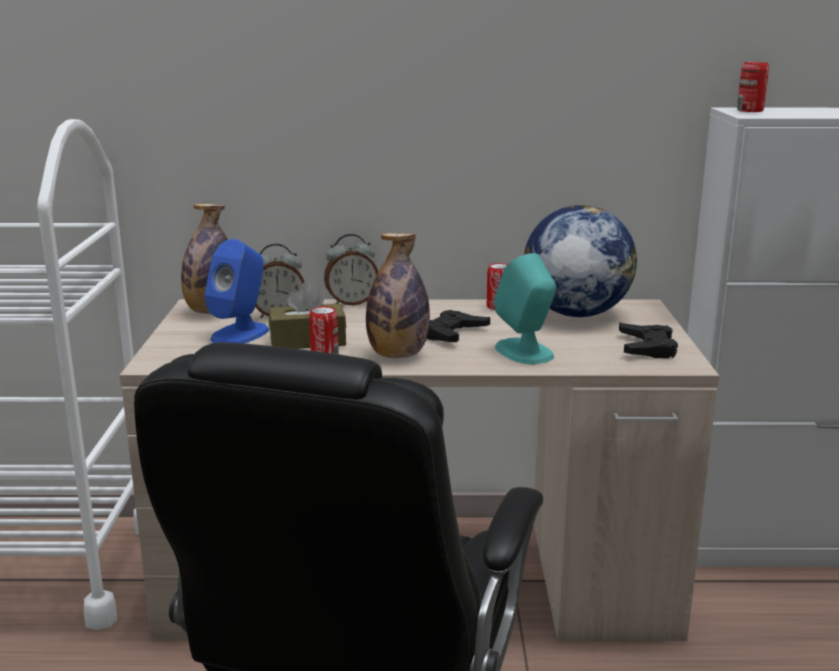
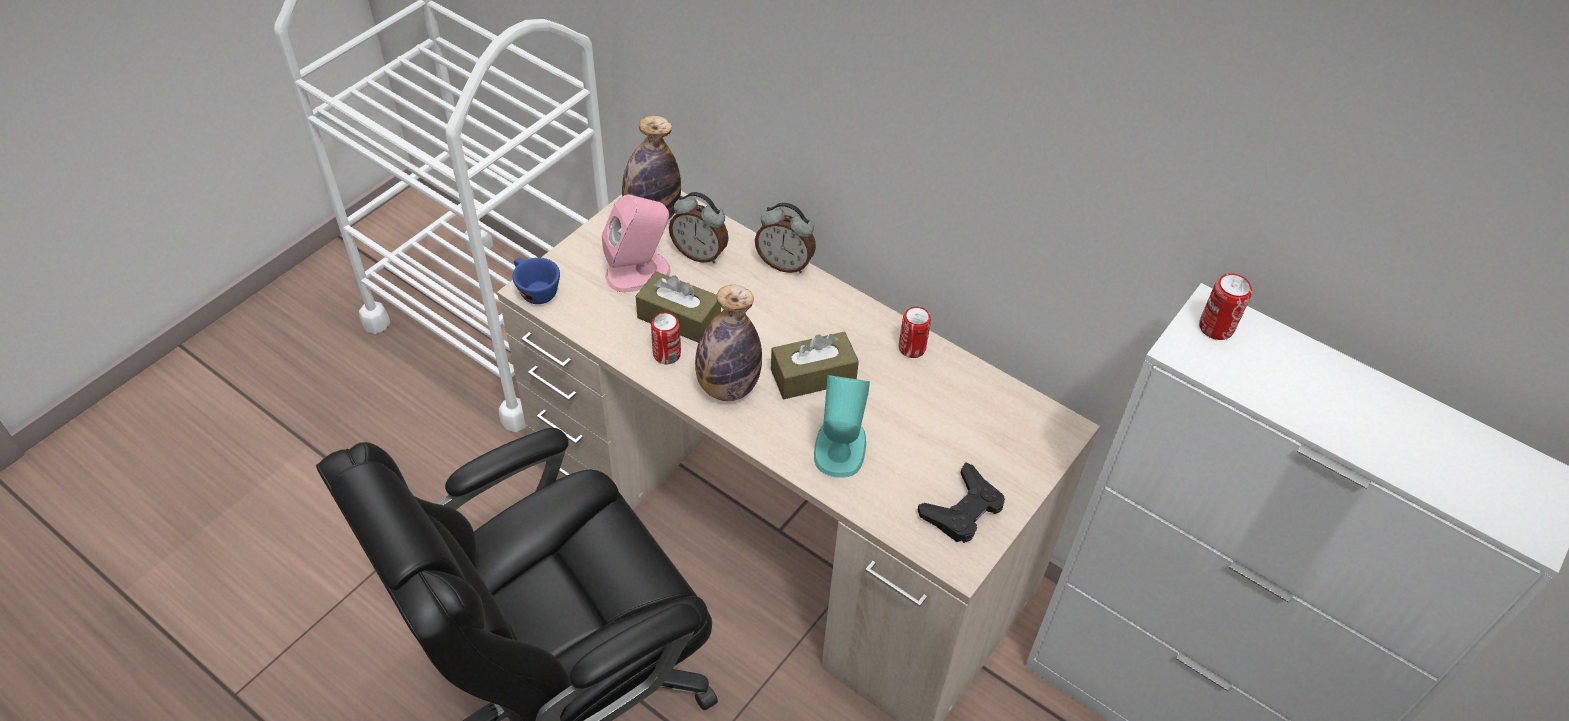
camera: 35 degrees right, 30 degrees up
(157, 364) = (535, 290): none -> blue cup
(240, 334) = (639, 272): blue speaker -> pink speaker
(452, 333) = (813, 376): black game controller -> brown tissue box
(575, 314) = (971, 405): globe -> none

